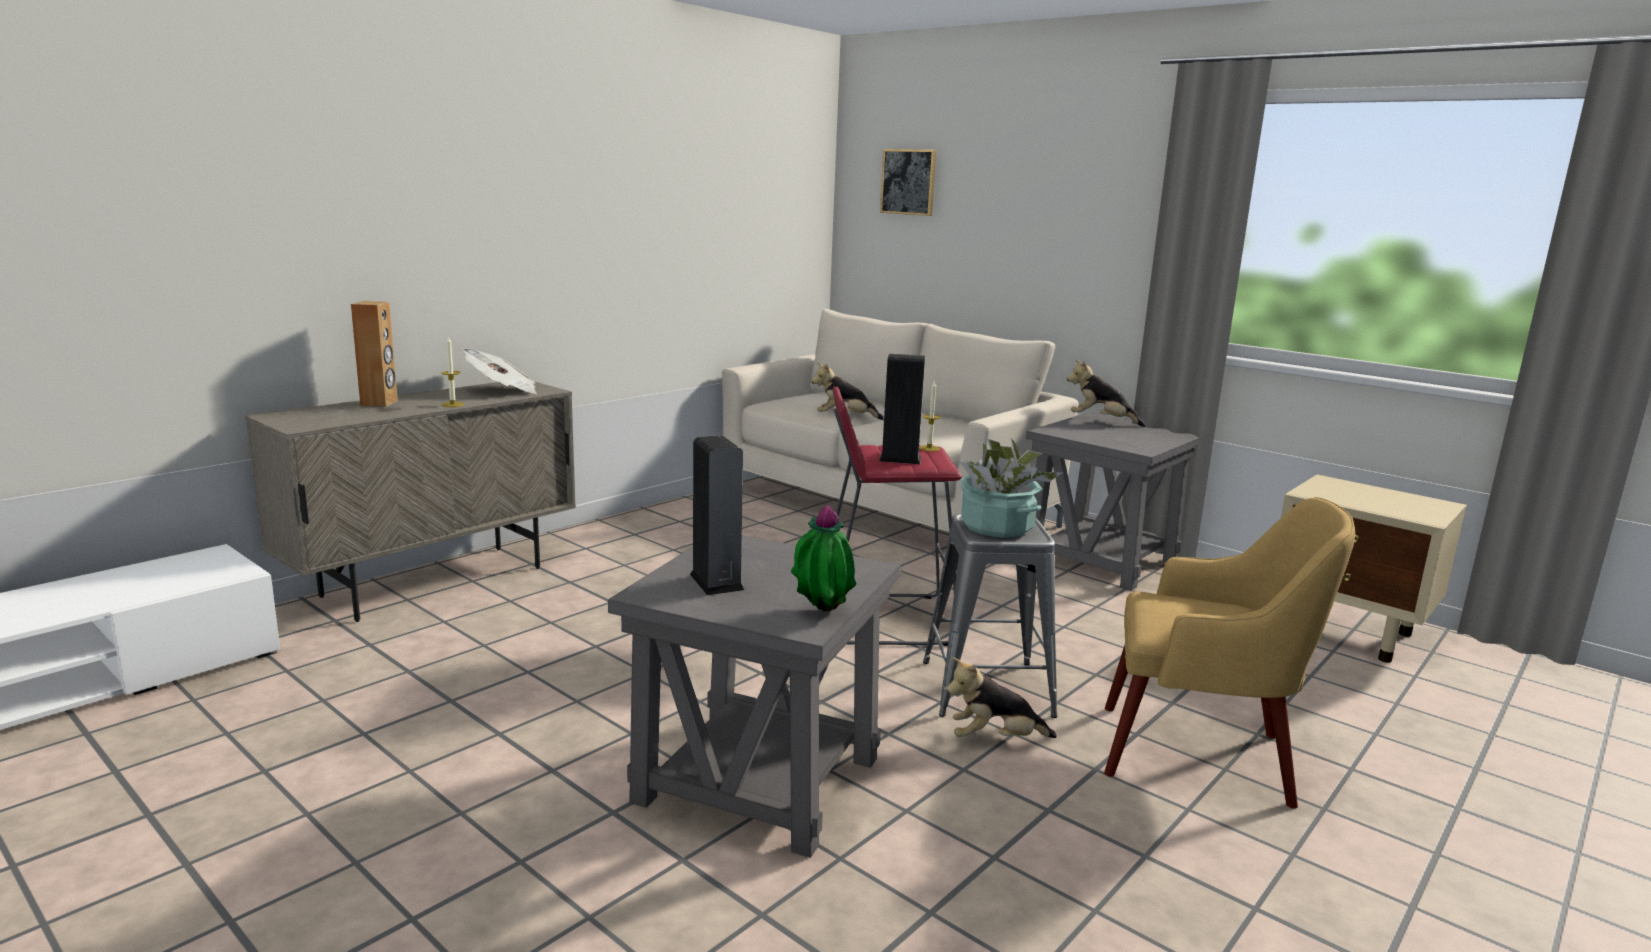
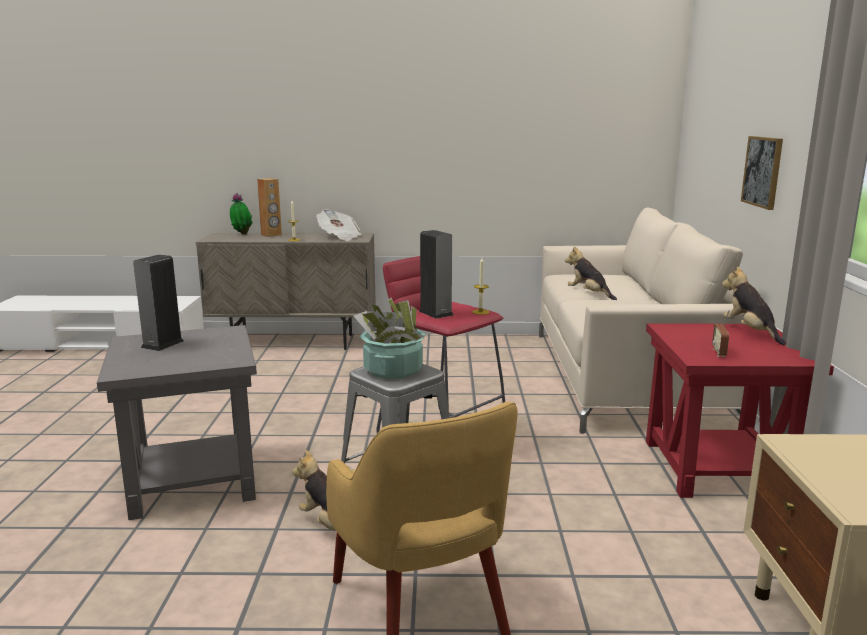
camera: 50 degrees right, 0 degrees up
(821, 613) = (145, 370): potted plant -> potted plant (241, 234)
(908, 182) = (710, 97): picture -> picture (763, 171)
(1102, 559) = (717, 468): grey side table -> red side table
(1137, 442) = (719, 353): none -> radio

